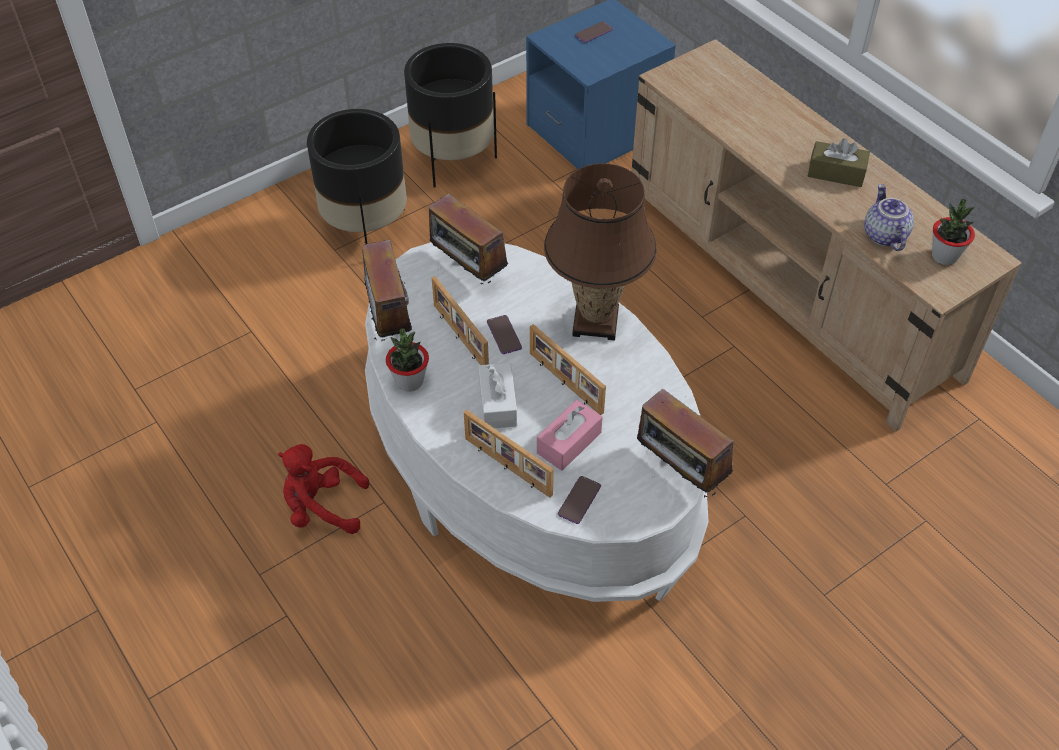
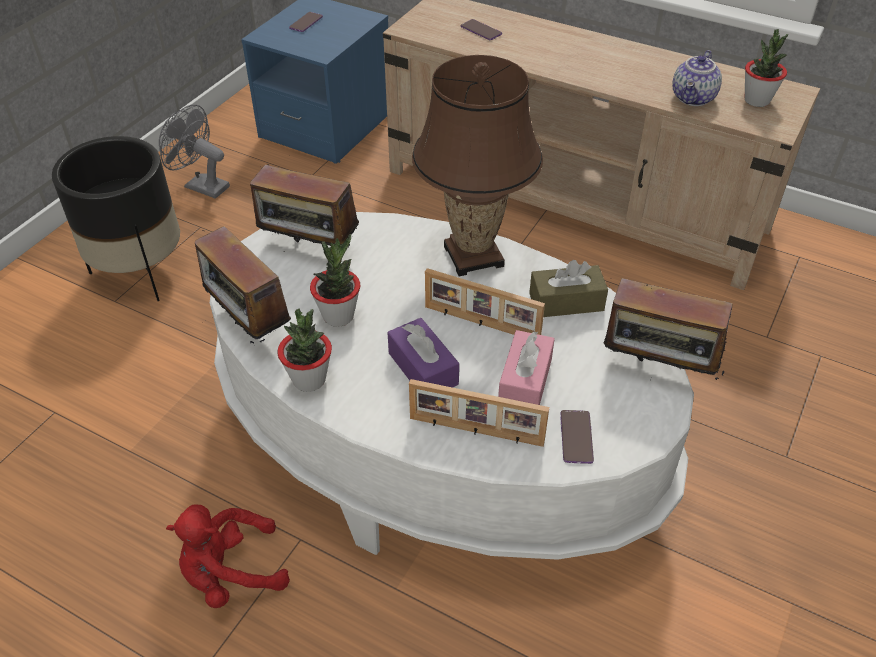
camera: 25 degrees left, 5 degrees down
(453, 160) = (201, 186): black planter -> grey fan
(459, 337) = (338, 316): picture frame -> potted plant
(497, 404) = (423, 369): white tissue box -> purple tissue box
(504, 335) = (386, 298): phone -> phone (481, 30)
(836, 173) = (615, 62): brown tissue box -> brown tissue box (566, 302)
(883, 235) = (694, 98): teapot -> teapot turned 120 degrees counterclockwise

